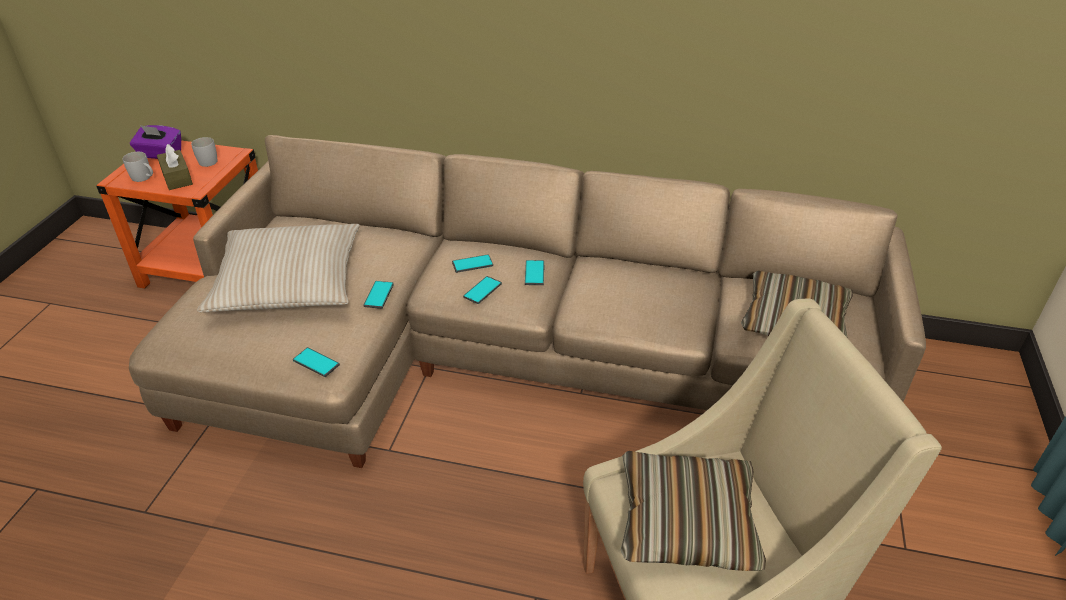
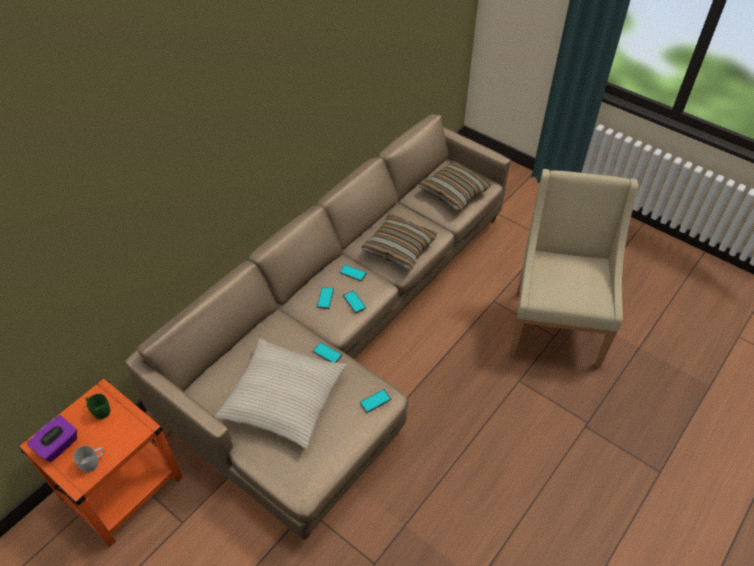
camera: 65 degrees left, 10 degrees up
(177, 177) = (111, 438): brown tissue box -> none
(210, 160) = (99, 410): white mug -> green mug
(686, 522) = (568, 284): pillow -> pillow (399, 248)

